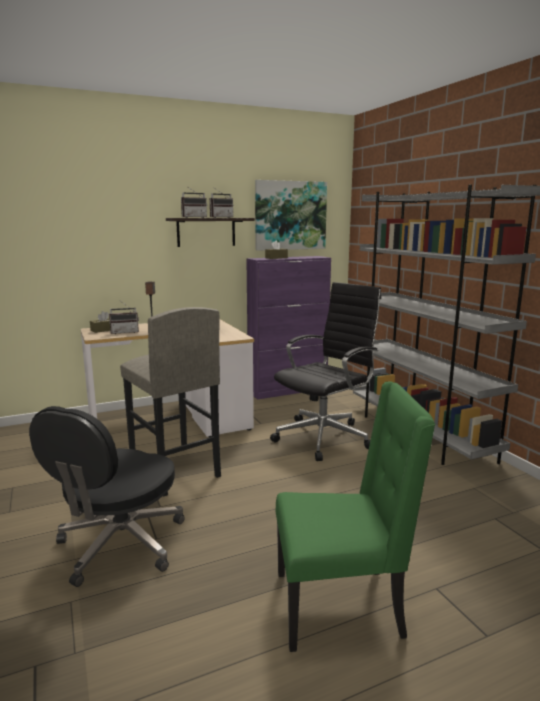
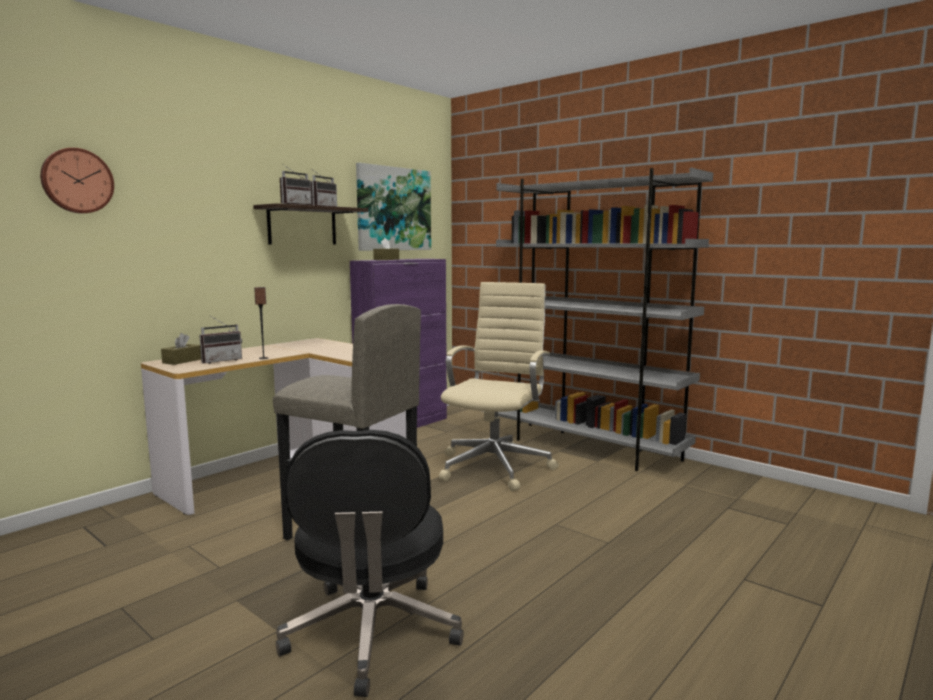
camera: 25 degrees left, 5 degrees down
(39, 208) = (77, 181): none -> wall clock
(325, 437) = (496, 466): black office chair -> beige office chair
(341, 605) = (682, 619): green chair -> none

